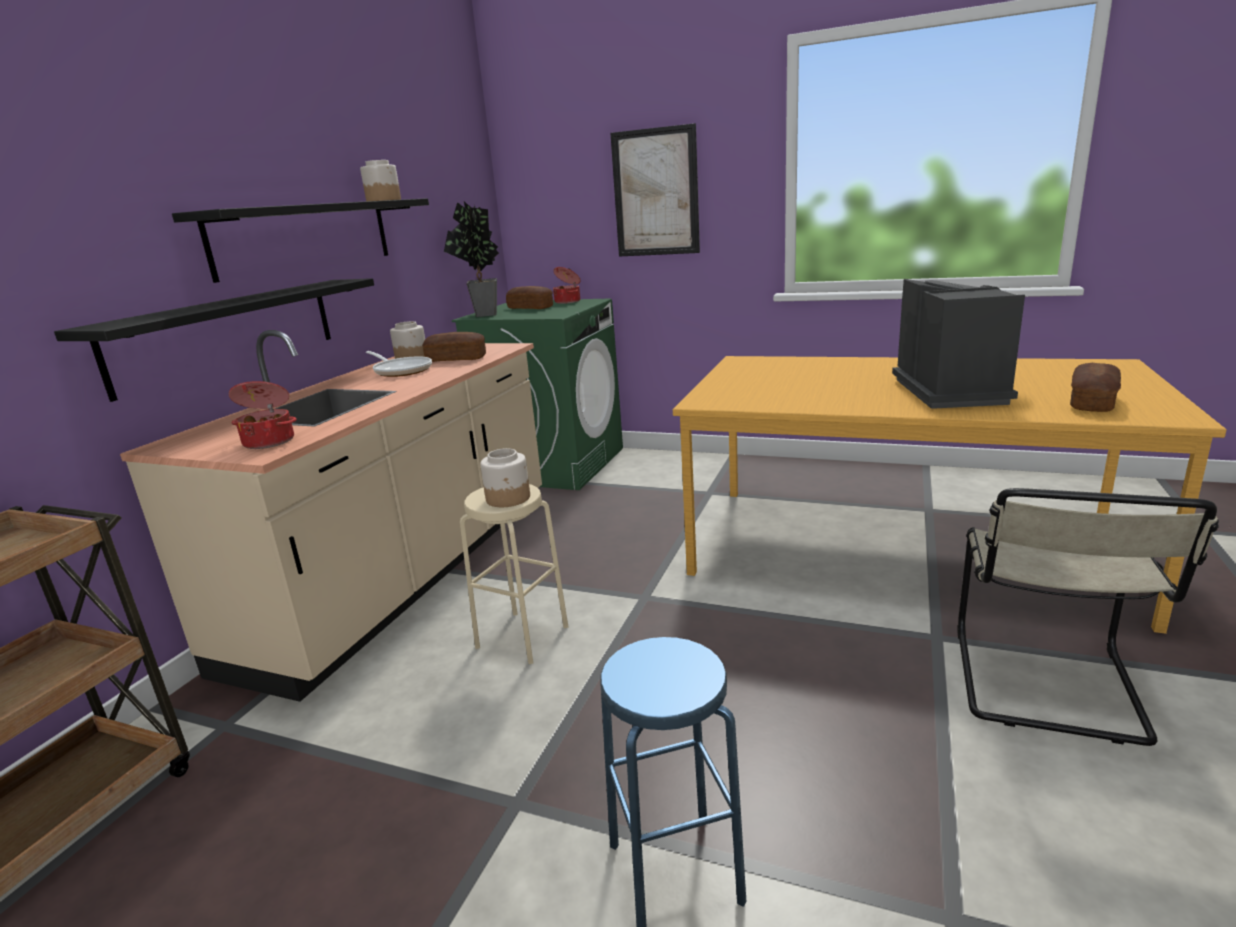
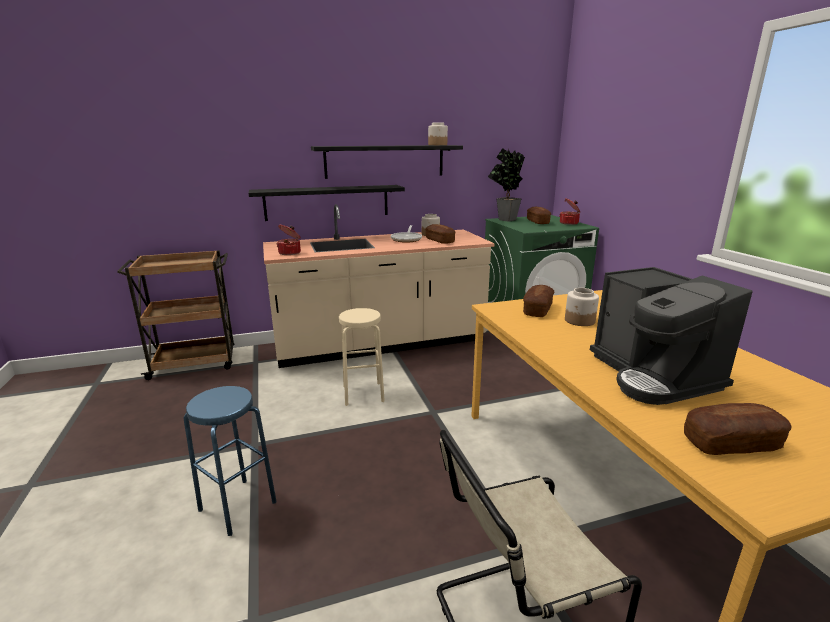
camera: 50 degrees right, 0 degrees up
(508, 498) = (358, 317): jar -> jar (579, 321)
(655, 193) = (641, 154): picture -> none
(739, 388) = (537, 309): none -> bread
(953, 391) = (653, 375): coffee machine -> coffee machine turned 105 degrees clockwise

